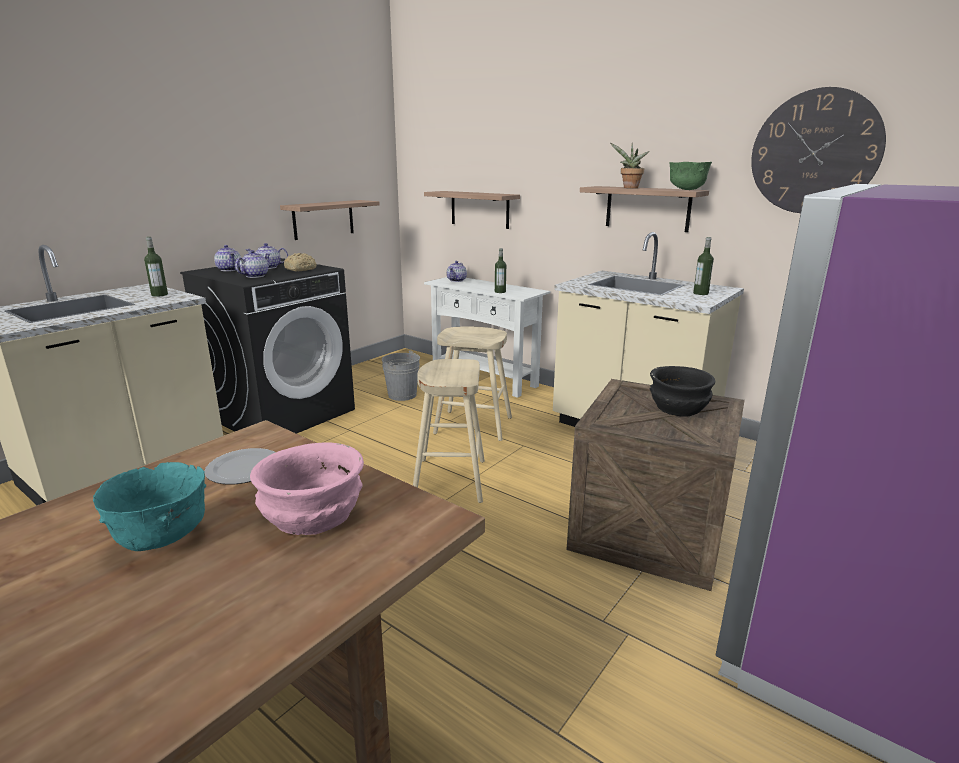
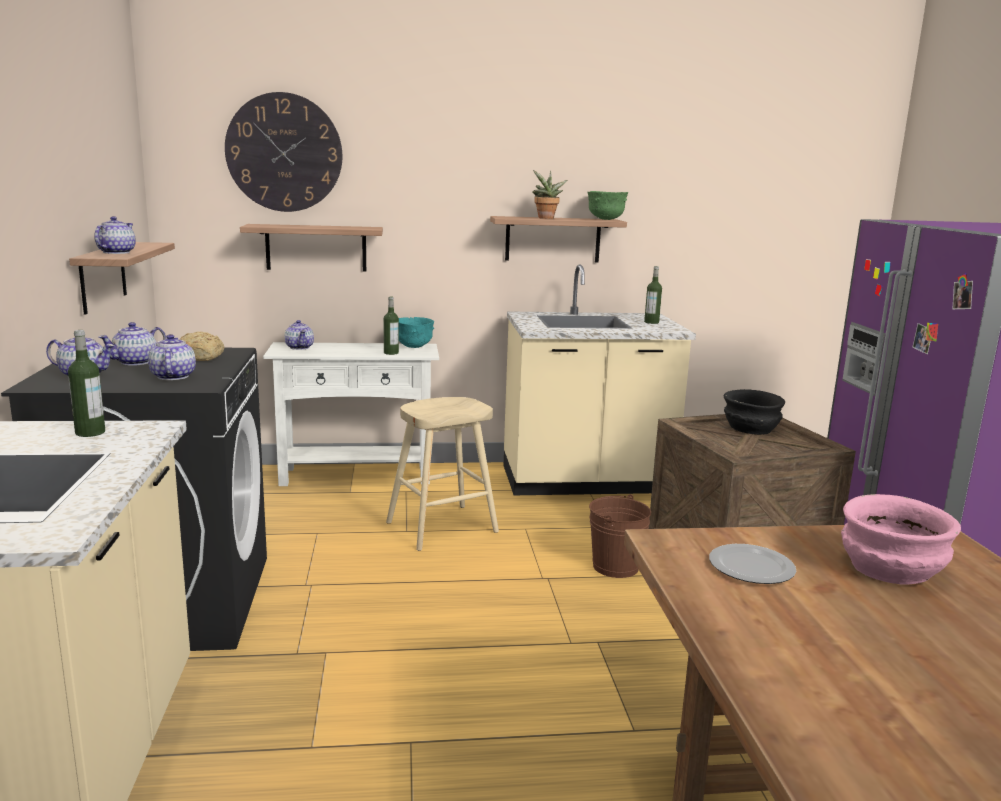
camera: 45 degrees left, 5 degrees down
(162, 539) = (876, 633): turquoise bowl -> turquoise bowl (414, 347)
(315, 204) = (116, 252): none -> teapot
(402, 395) = (293, 523): grey bucket -> none
(450, 480) = (526, 587): beige stool -> none
(534, 494) = (615, 566): none -> brown bucket
(814, 152) = (706, 185): wall clock -> wall clock (284, 153)

